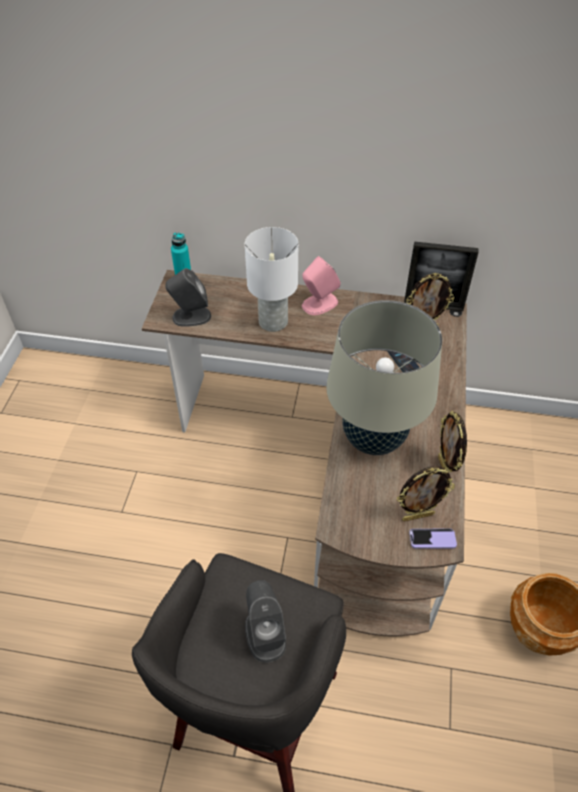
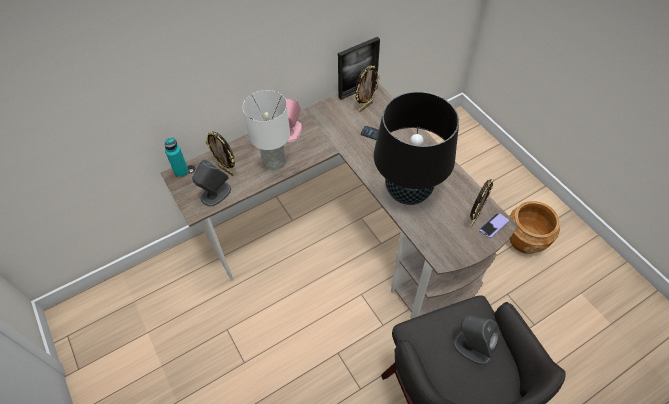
camera: 40 degrees left, 5 degrees up
(373, 438) = (408, 192): beige table lamp -> black table lamp
(444, 468) = (460, 182): picture frame -> picture frame (227, 170)

